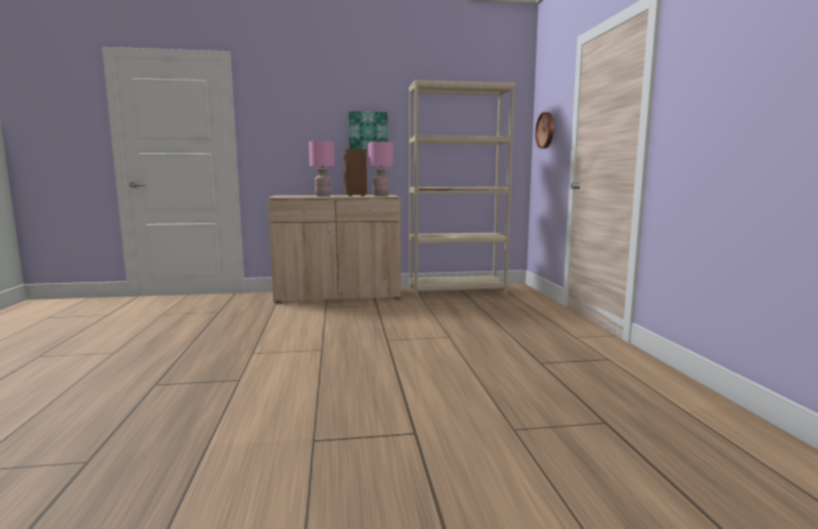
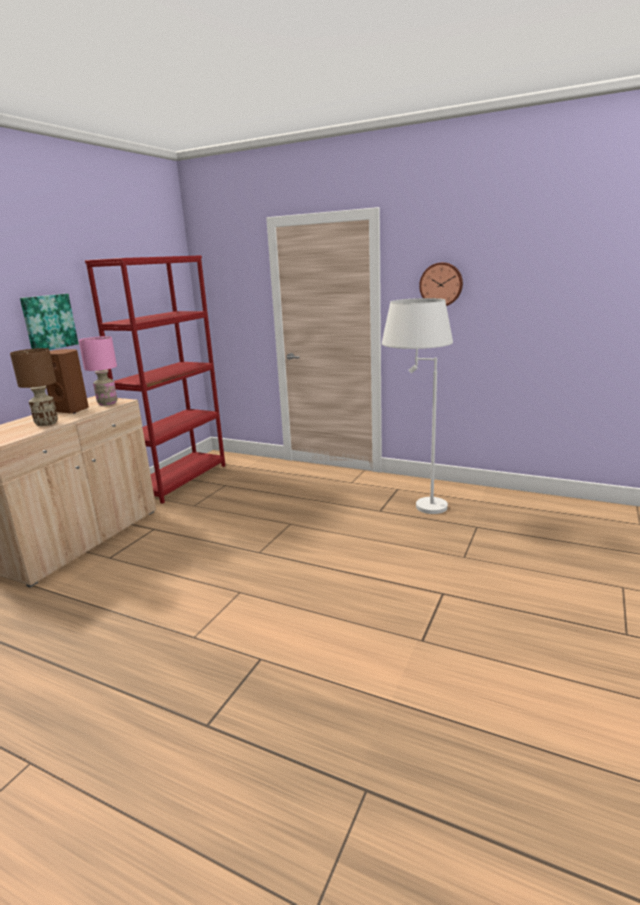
camera: 55 degrees left, 10 degrees up
(322, 196) = (46, 423): pink table lamp -> brown table lamp
(457, 291) = (180, 480): beige bookcase -> red bookcase
(546, 130) = (224, 300): wall clock -> wall clock (441, 284)
(589, 375) = (414, 504): none -> white floor lamp

